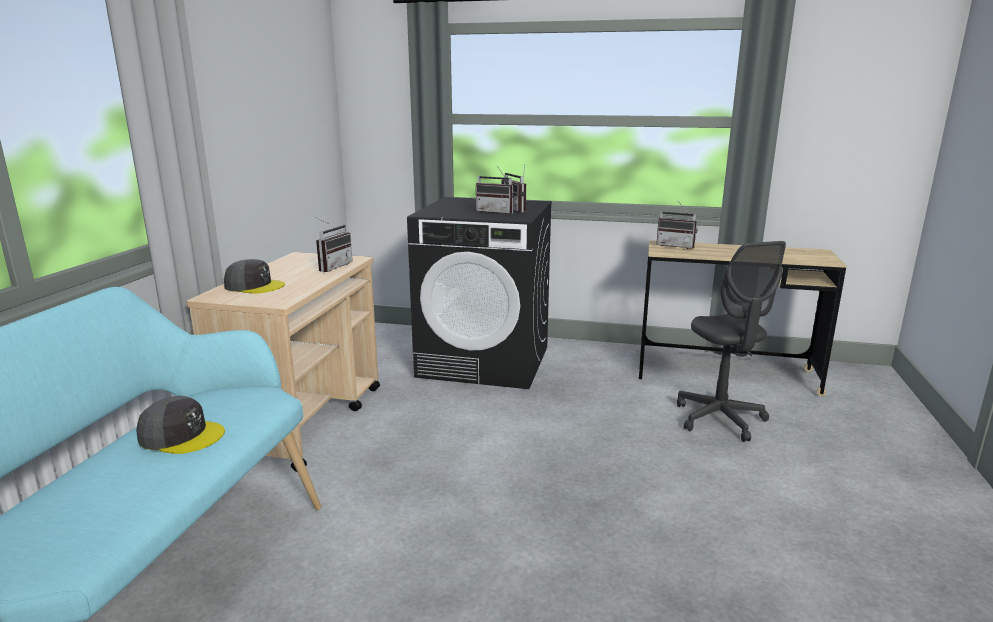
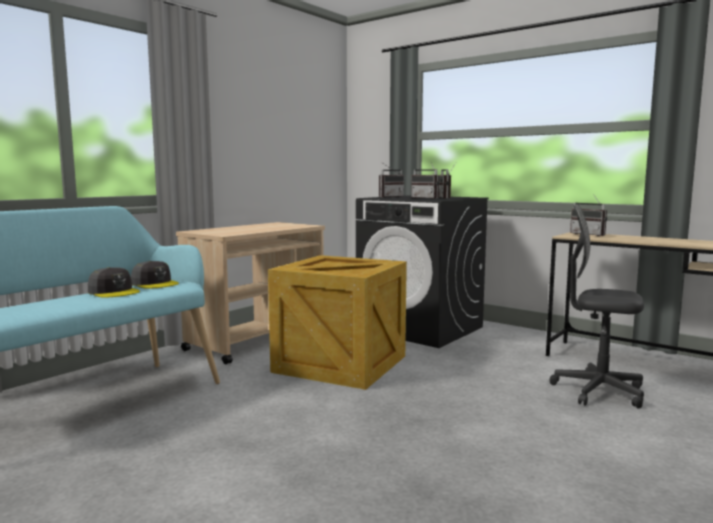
camera: 25 degrees right, 10 degrees down
(254, 286) = (225, 229): grey cap -> grey cap (155, 283)
(332, 267) = (288, 227): radio -> radio (389, 197)
(440, 439) = (338, 364): none -> crate
(719, 419) = (598, 391): grey office chair -> grey office chair turned 105 degrees clockwise

